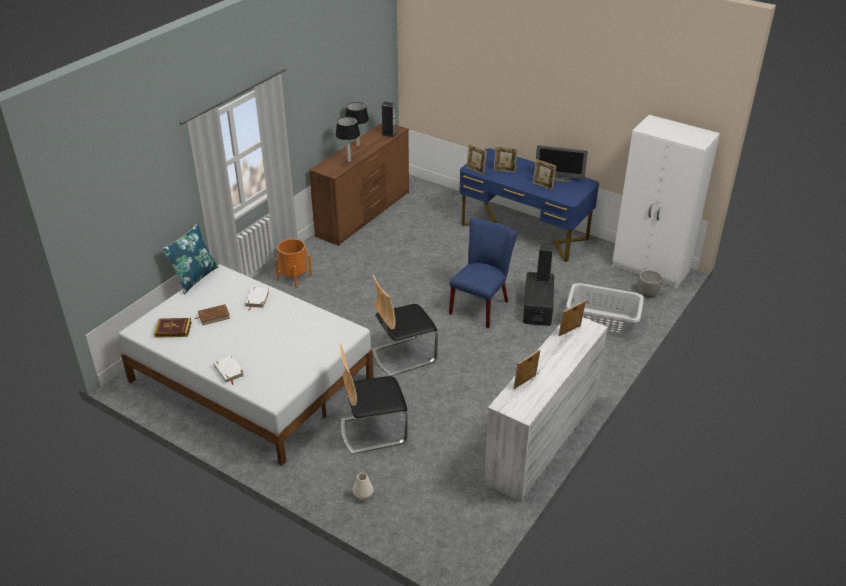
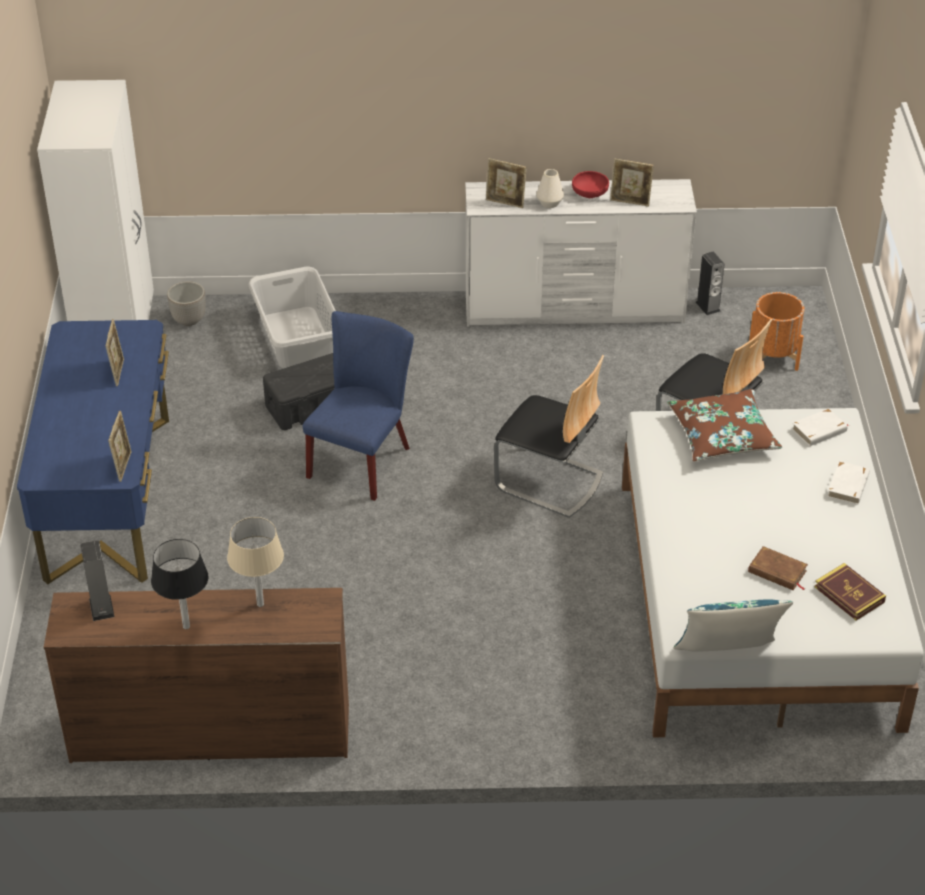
camera: 125 degrees left, 5 degrees up
(257, 299) = (694, 551): white book -> white book (819, 430)
(294, 277) = (491, 706): orange planter -> orange planter (773, 357)
(314, 349) = (722, 435): none -> brown pillow
(349, 161) = (260, 604): black table lamp -> beige table lamp
(363, 495) = (803, 398): white vase -> white vase (549, 203)
(481, 305) = (363, 458): blue chair -> blue chair turned 120 degrees clockwise
(504, 170) = (96, 433): picture frame -> none
(543, 278) = (286, 379): speaker -> speaker (708, 306)
(550, 370) = (590, 193): none -> red bowl
(559, 179) = (79, 364): monitor -> none

